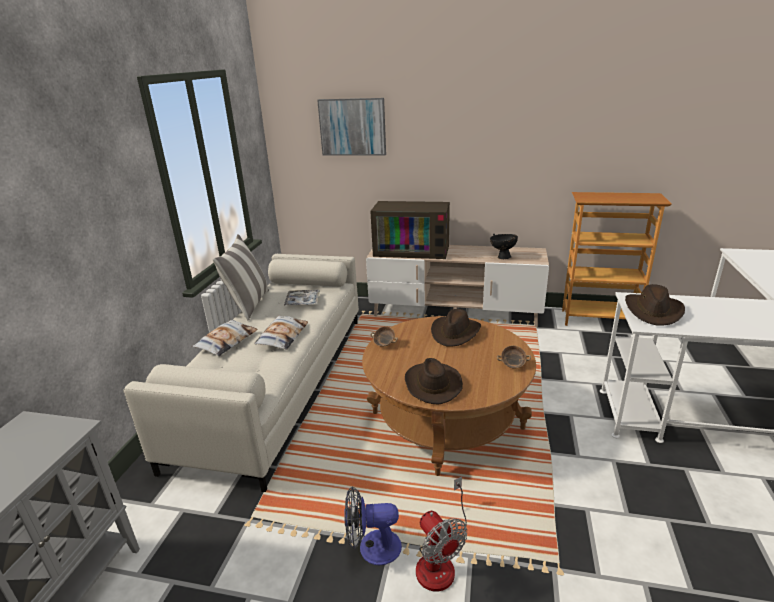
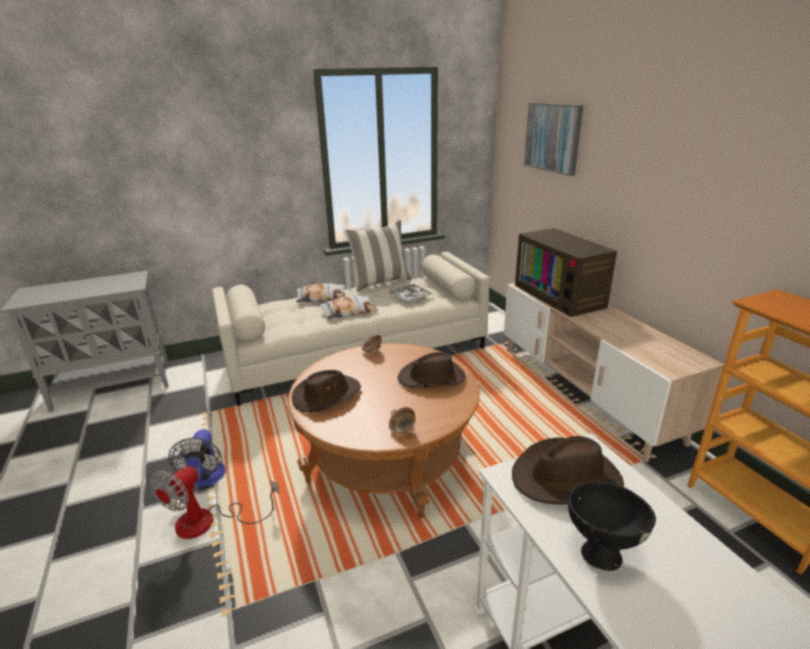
camera: 55 degrees right, 0 degrees up
(372, 548) = (206, 479): fan -> fan turned 150 degrees counterclockwise
(502, 256) = (636, 344): black bowl -> black bowl (601, 549)

